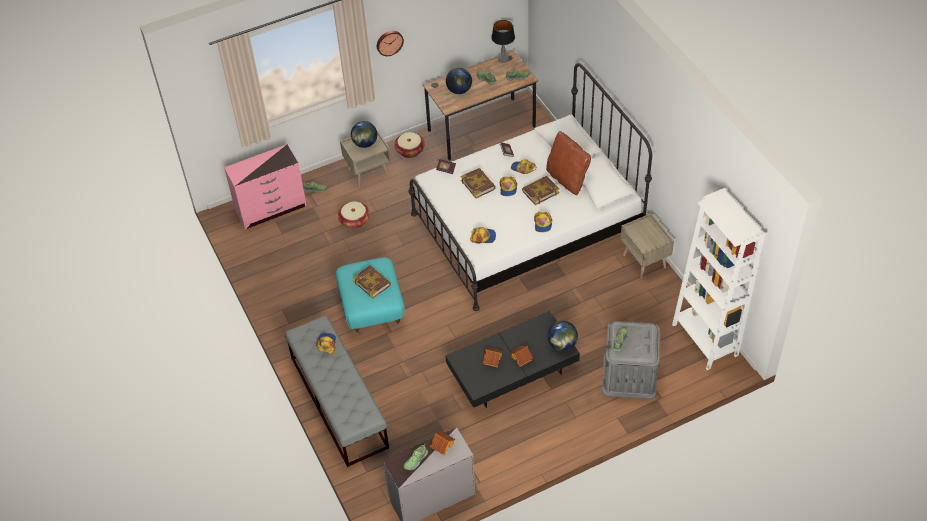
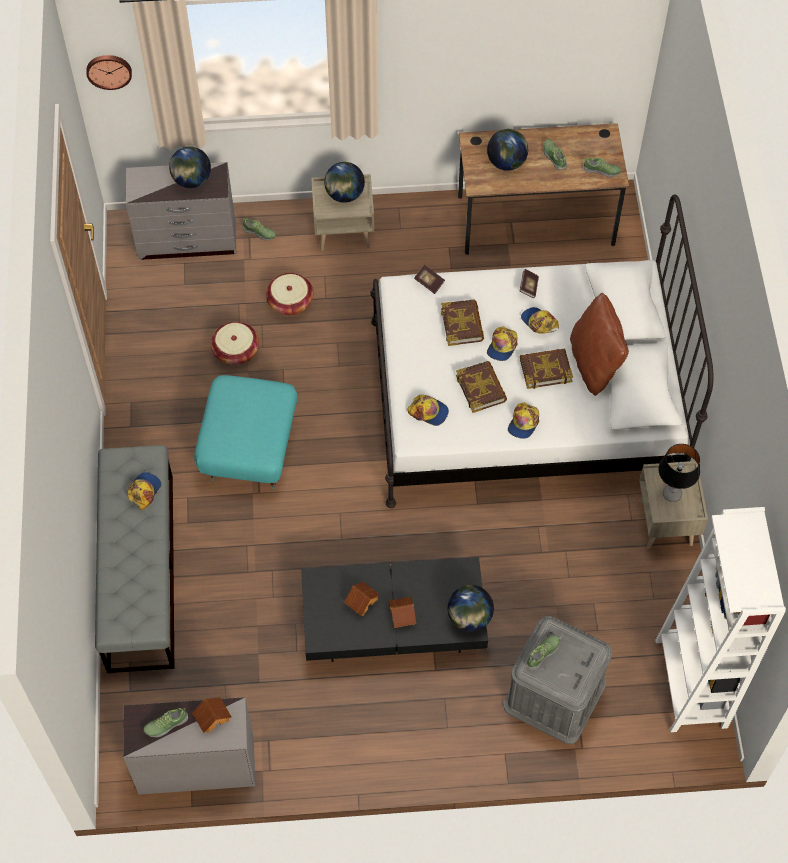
camera: 20 degrees right, 10 degrees up
(270, 160) = (191, 180): none -> globe
(271, 209) = (188, 241): pink dresser -> grey dresser
(372, 283) = (250, 420): book -> book (481, 388)
(389, 42) = (415, 63): wall clock -> wall clock (109, 70)
(410, 150) = (418, 219): basket -> basket (236, 351)
(503, 59) = (595, 133): table lamp -> table lamp (671, 494)

